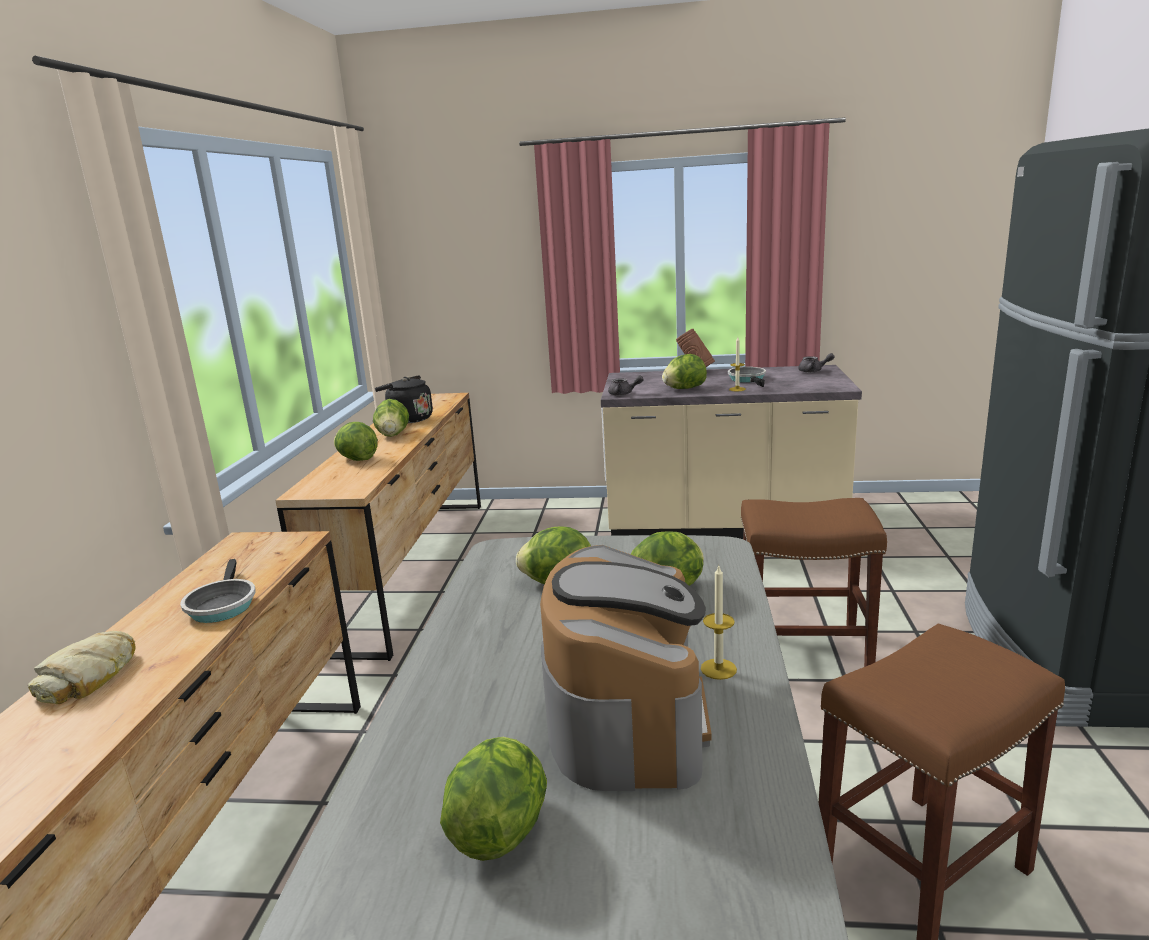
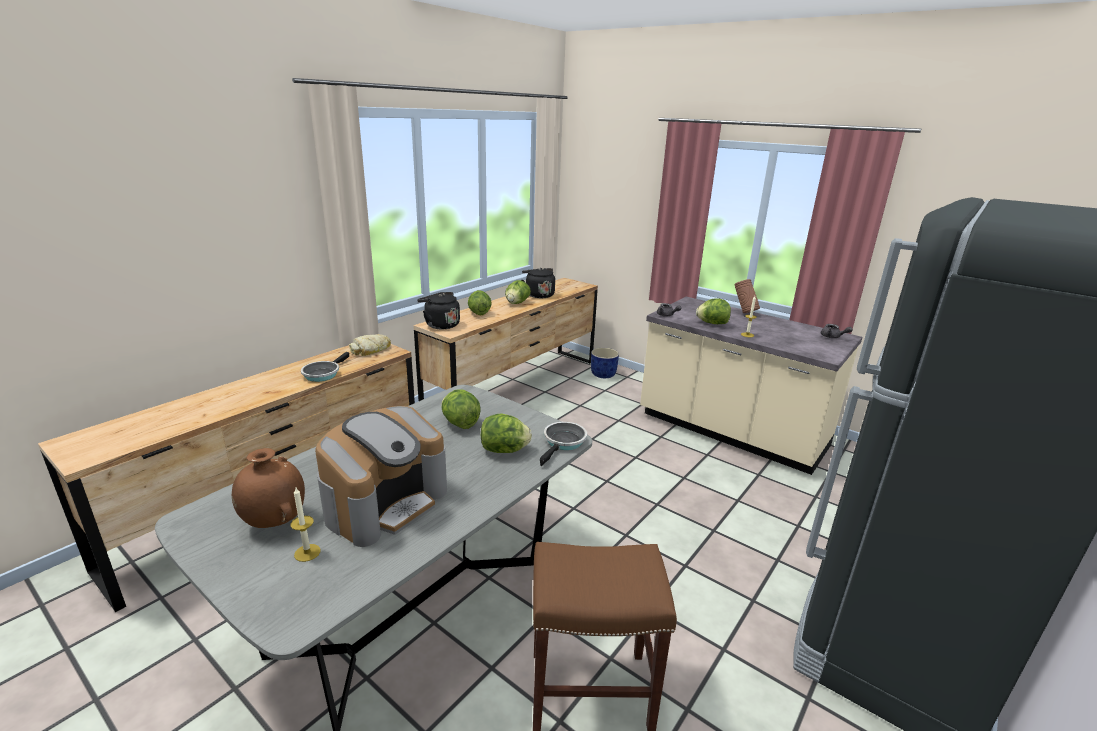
camera: 30 degrees right, 5 degrees up
(89, 677) = (245, 387): bread -> bread (370, 350)
(320, 487) = (440, 325): none -> black kettle
(500, 829) = (274, 522): lettuce -> brown vase
(512, 515) = (603, 374): none -> blue planter
(718, 669) = (458, 502): candle -> candle (307, 552)
(748, 379) = (769, 329): frying pan -> frying pan (563, 443)
(802, 654) = (677, 536): brown stool -> none

